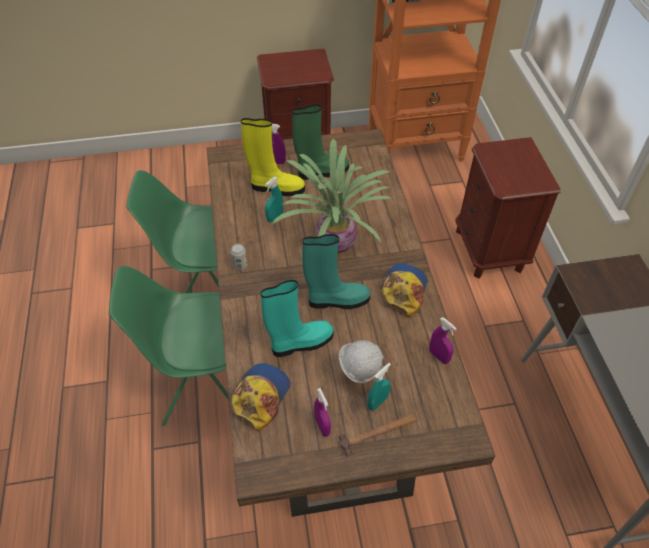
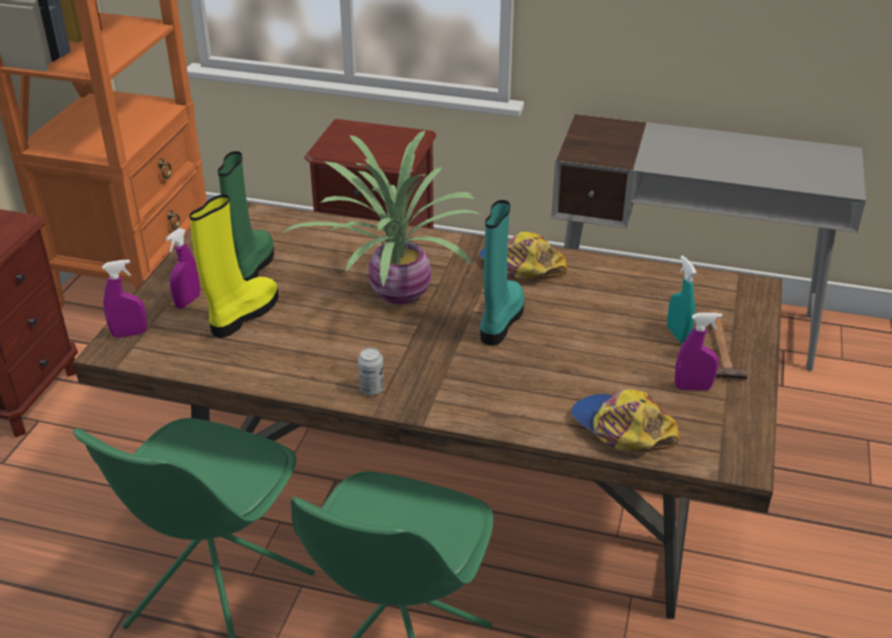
camera: 65 degrees left, 15 degrees down
(275, 217) = (302, 332): turquoise spray bottle -> none
(300, 343) = (552, 370): turquoise boot -> none
(359, 372) = (626, 336): white hard hat -> none
(439, 356) = (635, 272): purple spray bottle -> purple spray bottle (129, 334)

